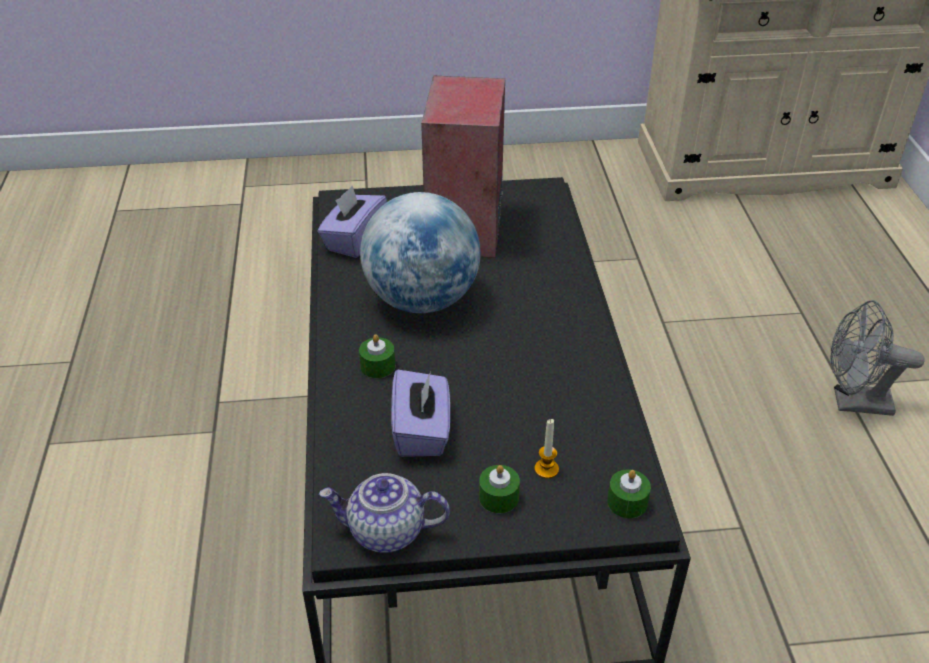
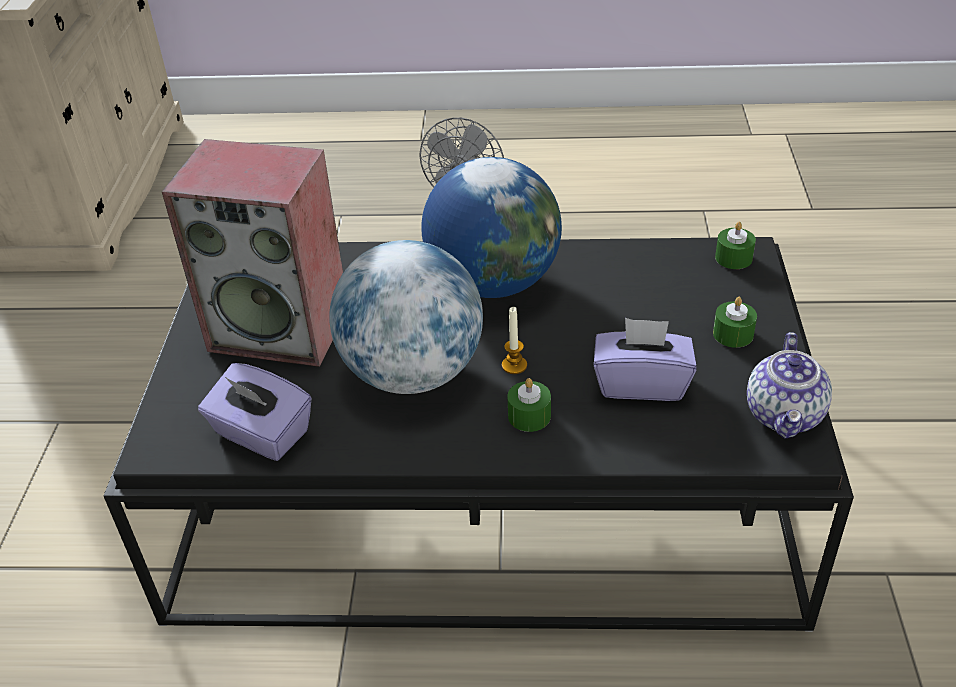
camera: 80 degrees left, 0 degrees up
(546, 332) = (493, 282): none -> globe
(546, 469) = (695, 301): candle -> candle (514, 365)

